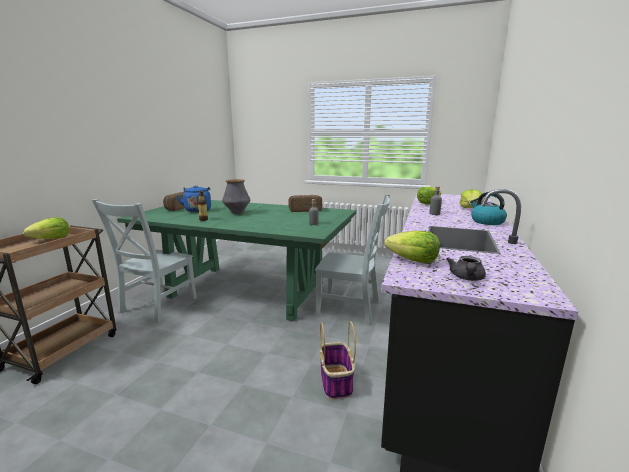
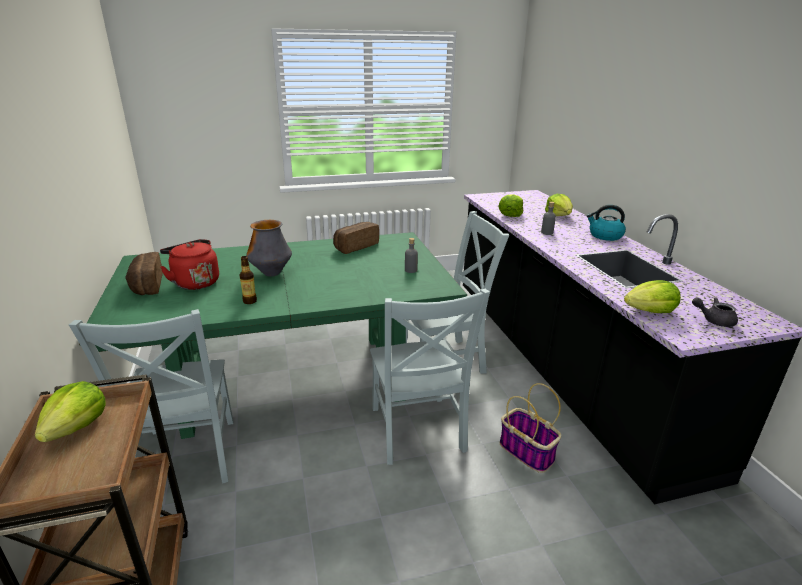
camera: 35 degrees left, 10 degrees up
(198, 210) = (194, 282): blue kettle -> red kettle
(278, 339) = (417, 432): none -> grey chair
(466, 278) = (713, 320): grey teapot -> grey teapot turned 120 degrees clockwise

